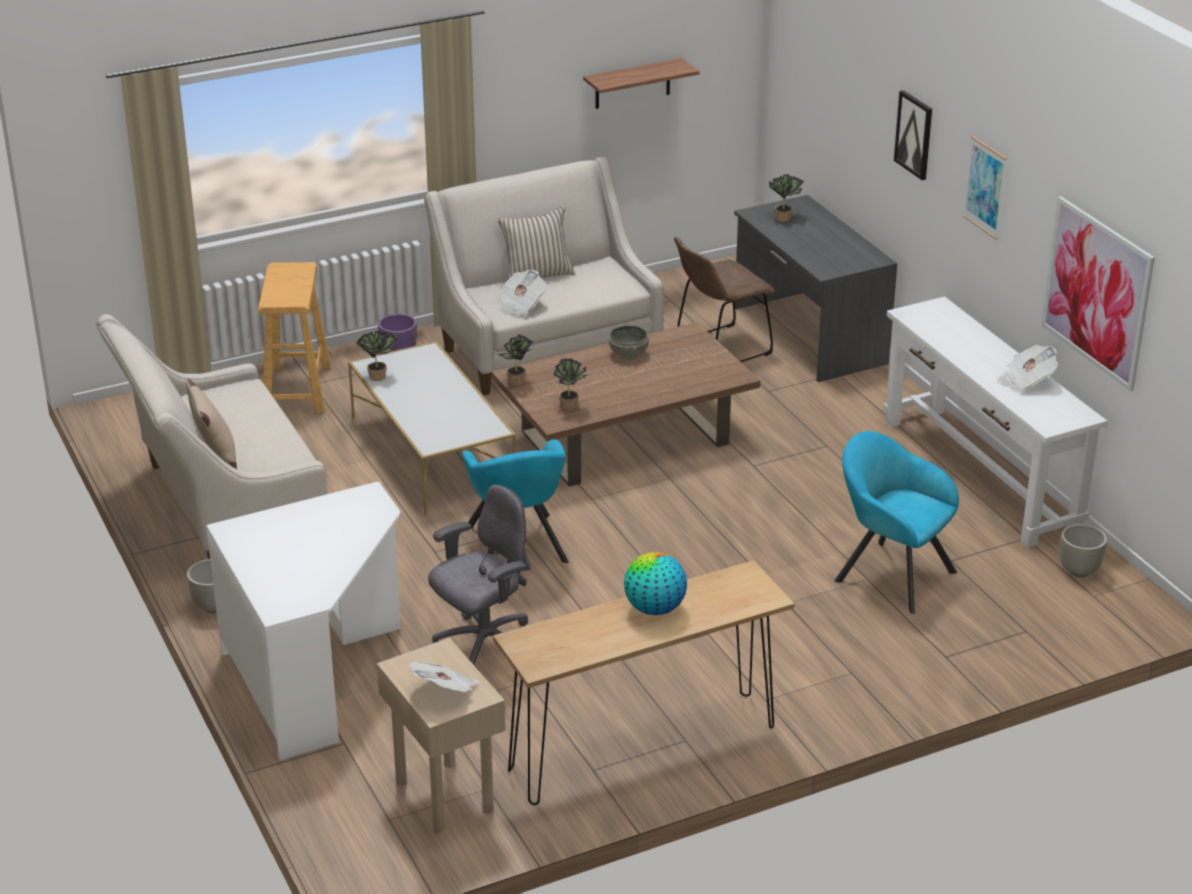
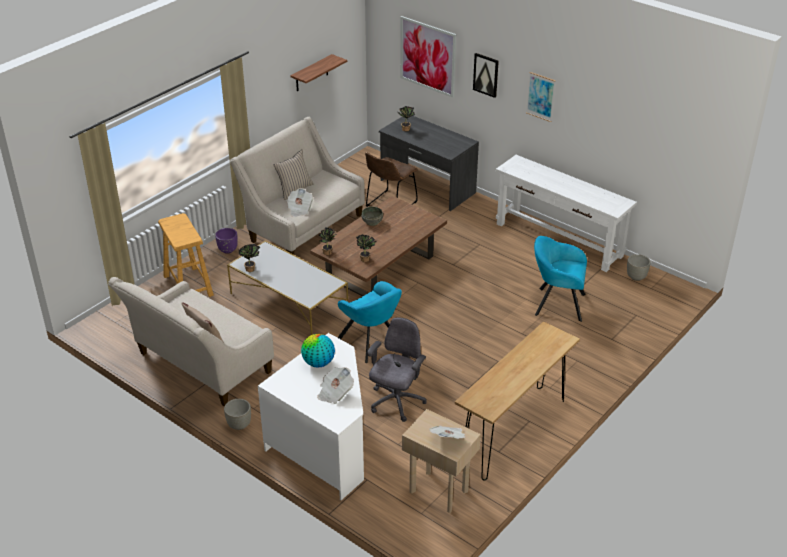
camera: 25 degrees left, 5 degrees up
(654, 609) = (519, 362): globe -> globe (318, 363)
(1025, 381) = (586, 190): newspaper -> newspaper (335, 393)
(1097, 292) = (624, 140): picture -> picture (427, 56)

